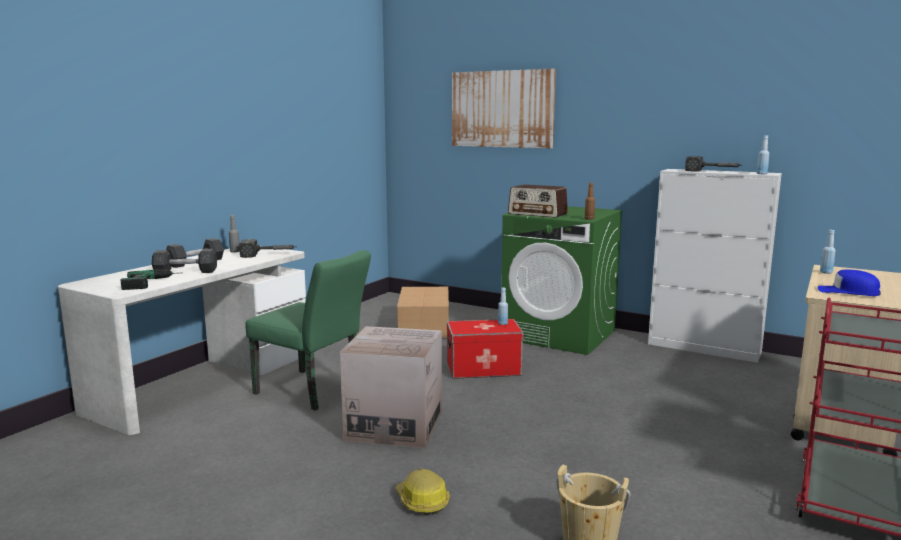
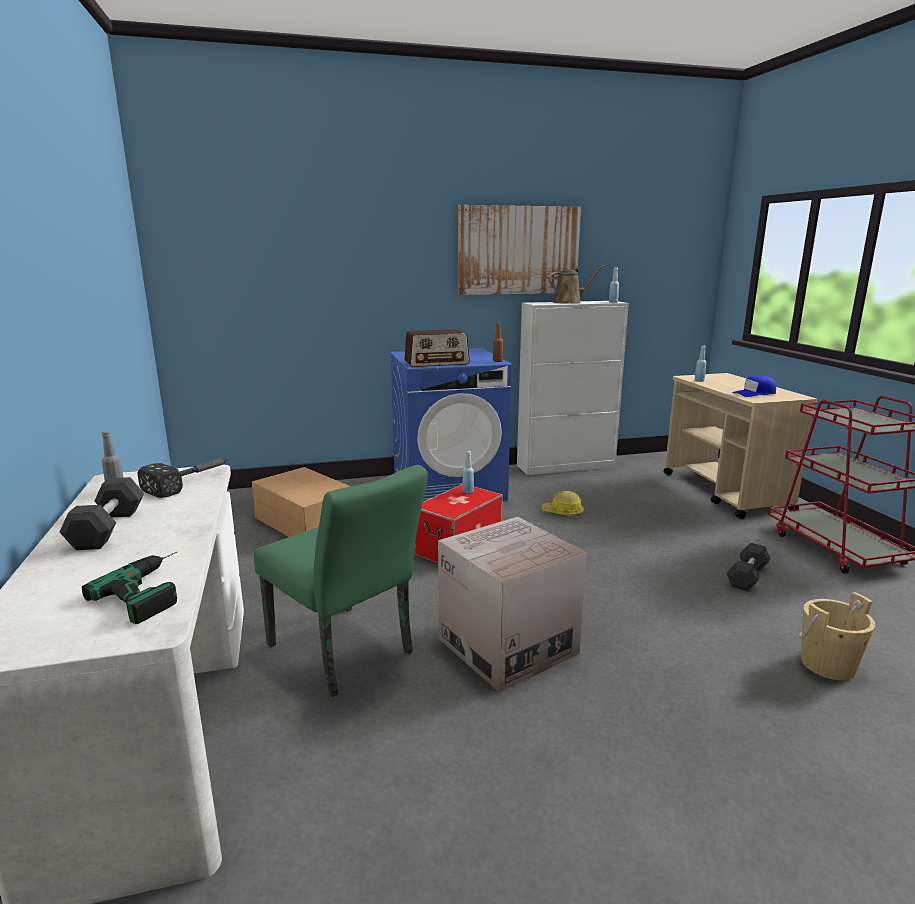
camera: 45 degrees left, 5 degrees up
(185, 272) = (148, 549): grey dumbbell -> grey dumbbell (747, 576)
(314, 391) = (346, 654): green chair -> green chair turned 60 degrees clockwise
(422, 501) = (686, 708): hard hat -> hard hat (563, 512)
(502, 109) = (330, 241): picture -> picture (518, 250)
(559, 334) = (449, 488): green washing machine -> blue washing machine
(713, 171) = (569, 302): hammer -> brown watering can

